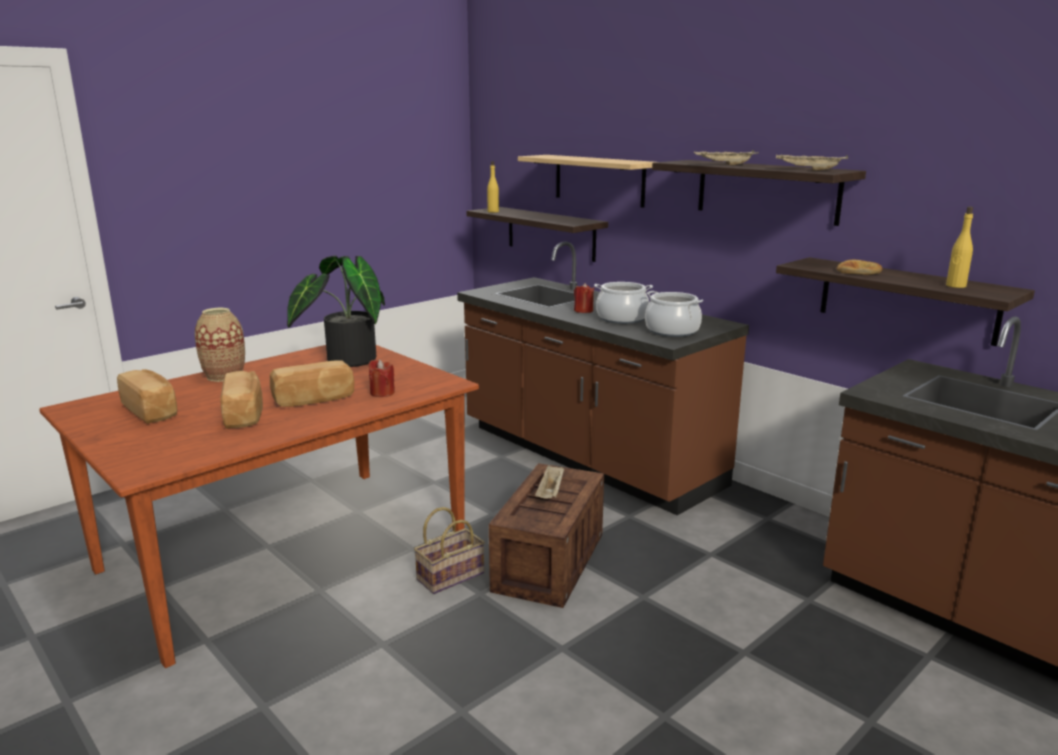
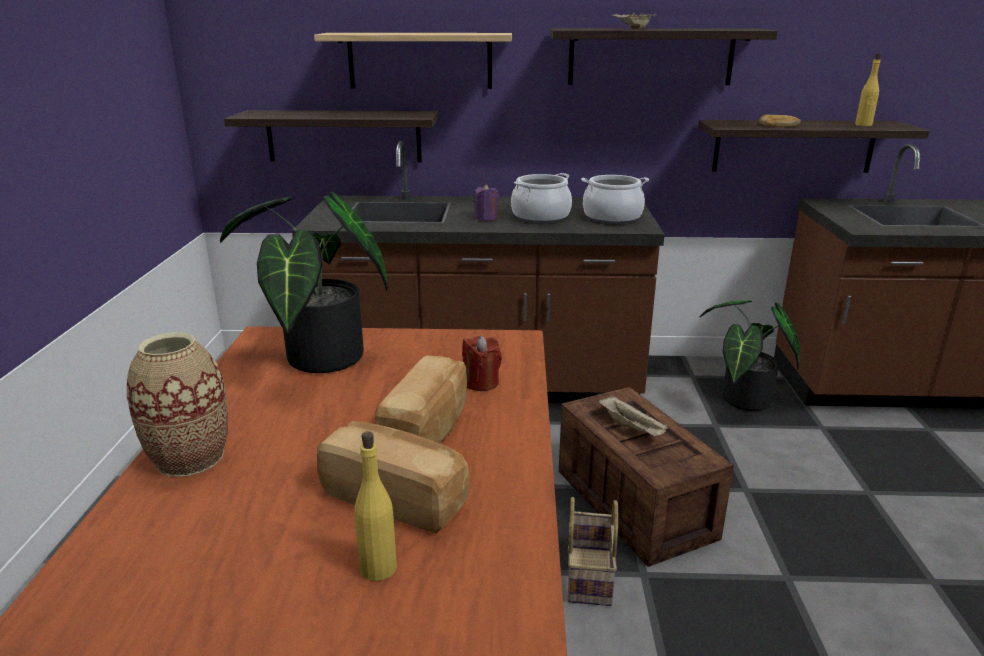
camera: 45 degrees left, 5 degrees up
(151, 411) = (218, 580): bread -> none
(493, 211) = (267, 116): yellow bottle -> yellow bottle (378, 568)
(583, 310) = (485, 218): red candle -> purple candle
(773, 551) = (741, 401): none -> potted plant
(808, 170) = (731, 29): beige tray -> none

